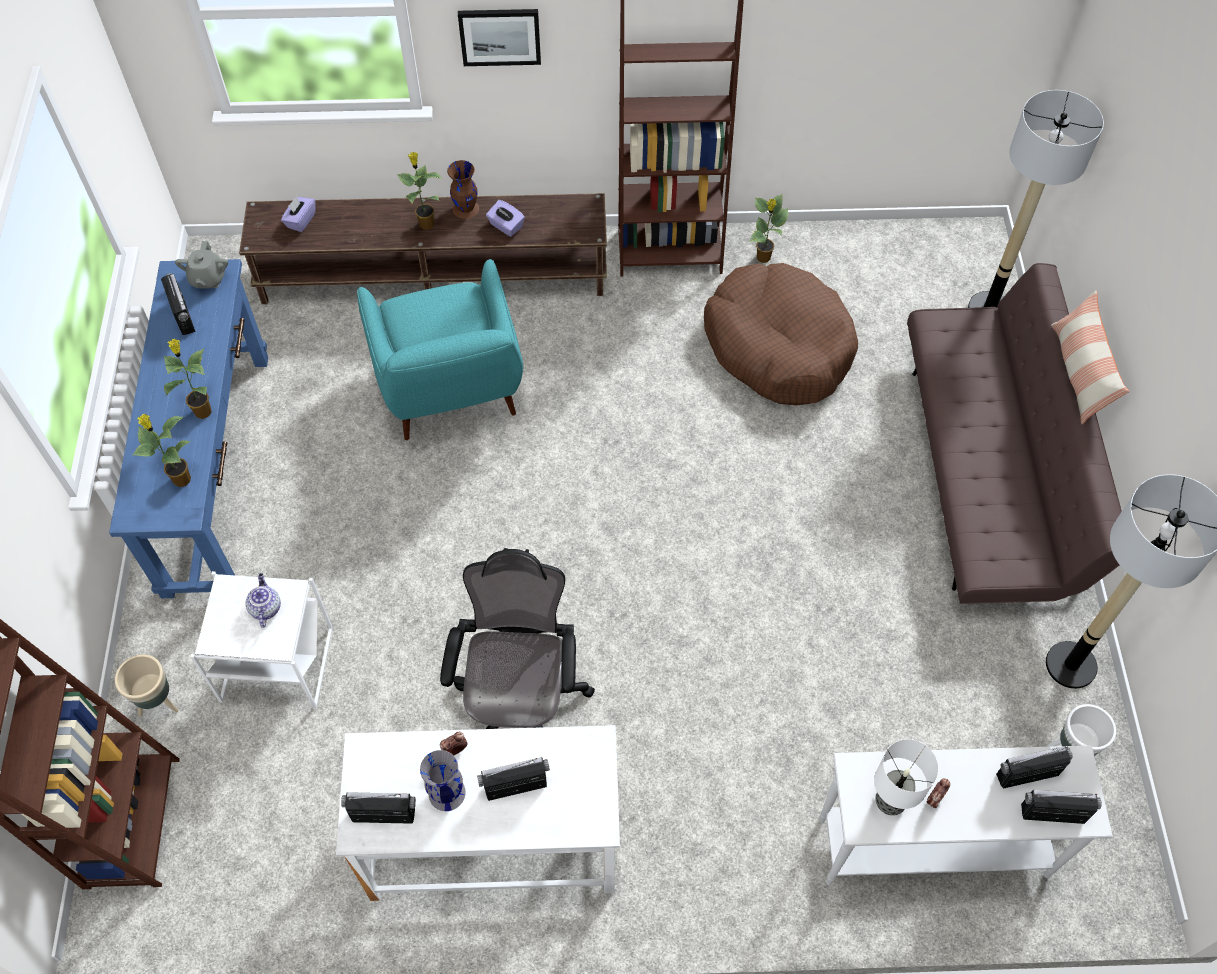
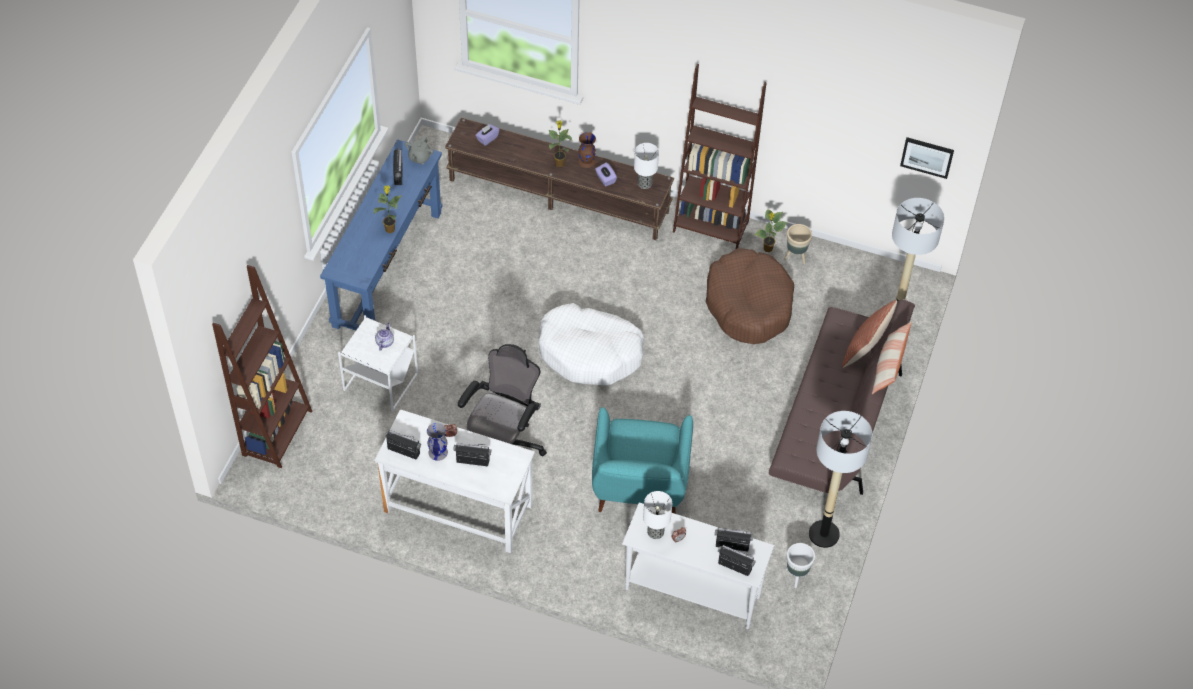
camera: 20 degrees right, 5 degrees down
(158, 703) = (311, 380): beige planter -> beige planter (795, 257)
(180, 479) = (365, 260): potted plant -> none
(451, 392) = (539, 268): turquoise armchair -> turquoise armchair (639, 489)
(500, 36) = (627, 71): picture -> picture (927, 157)
(566, 215) = (644, 184): none -> table lamp
(586, 498) = (590, 353): none -> white dog bed
(999, 359) = (865, 350): none -> pillow

